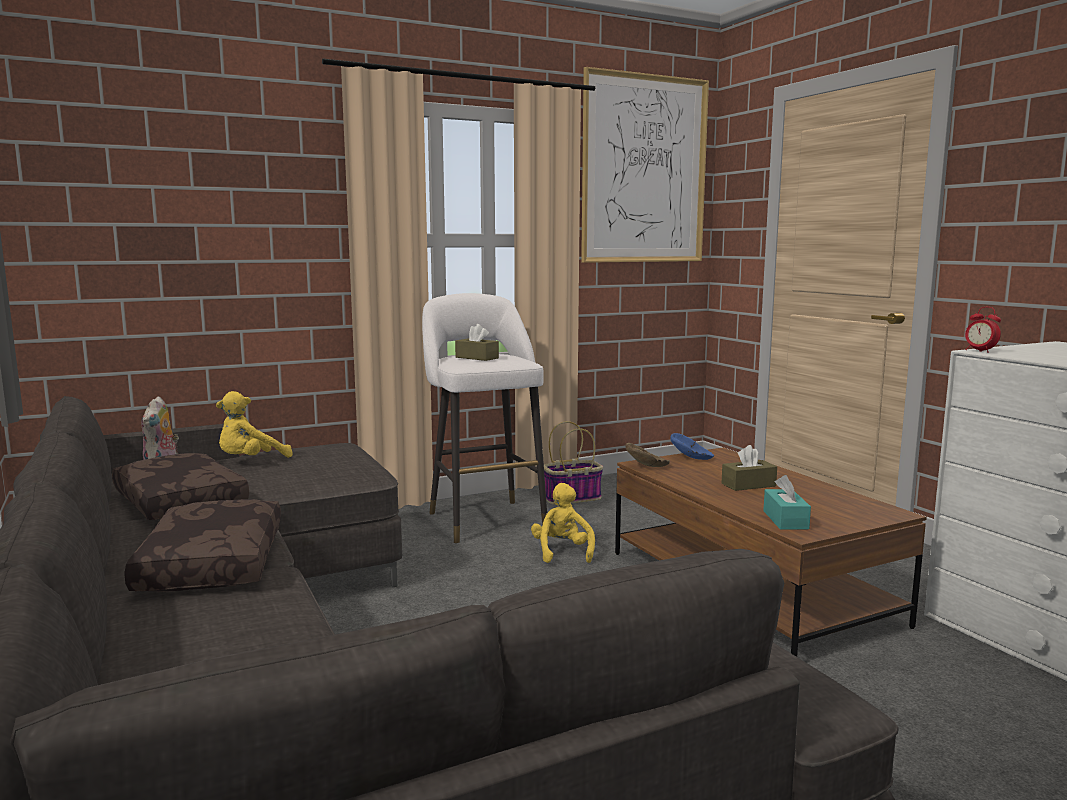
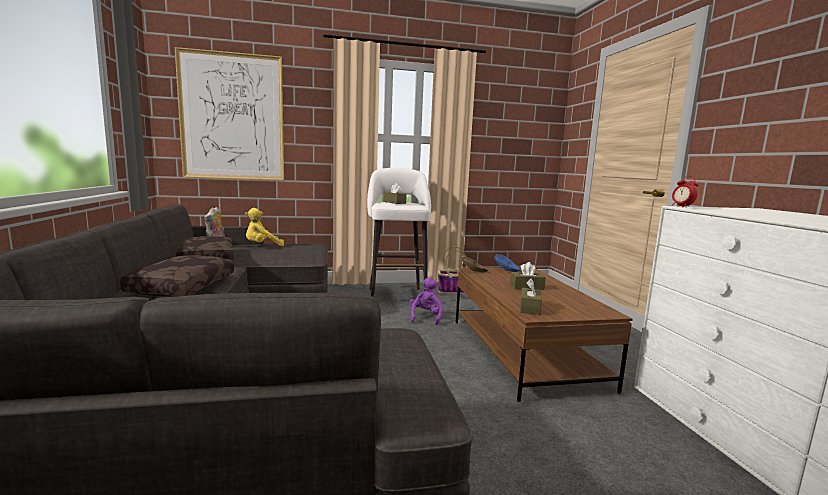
camera: 15 degrees right, 0 degrees up
(562, 552) = (425, 317): yellow plush toy -> purple plush toy
(644, 170) = (518, 102): picture -> picture (232, 117)
(785, 520) = (530, 308): turquoise tissue box -> brown tissue box

